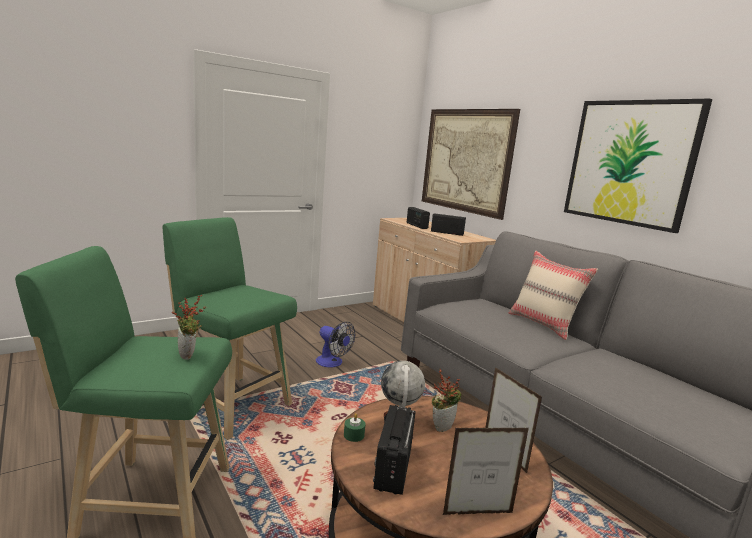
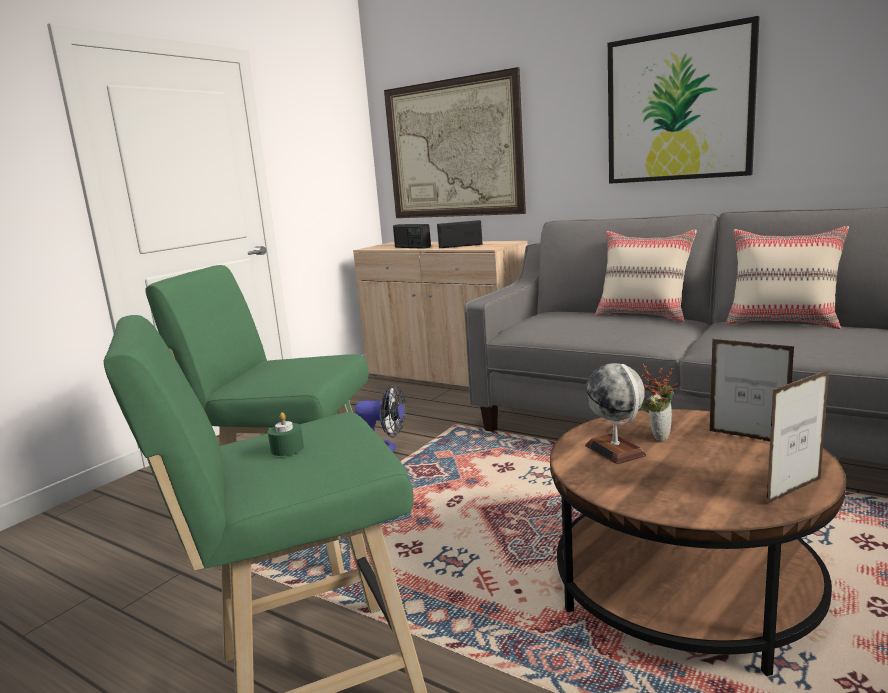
camera: 20 degrees left, 0 degrees up
(189, 355) = (346, 436): potted plant -> none
(354, 435) = (583, 474): green candle -> green candle (287, 449)
(393, 468) = (665, 487): radio -> none
(646, 367) = (782, 323): none -> beige pillow

